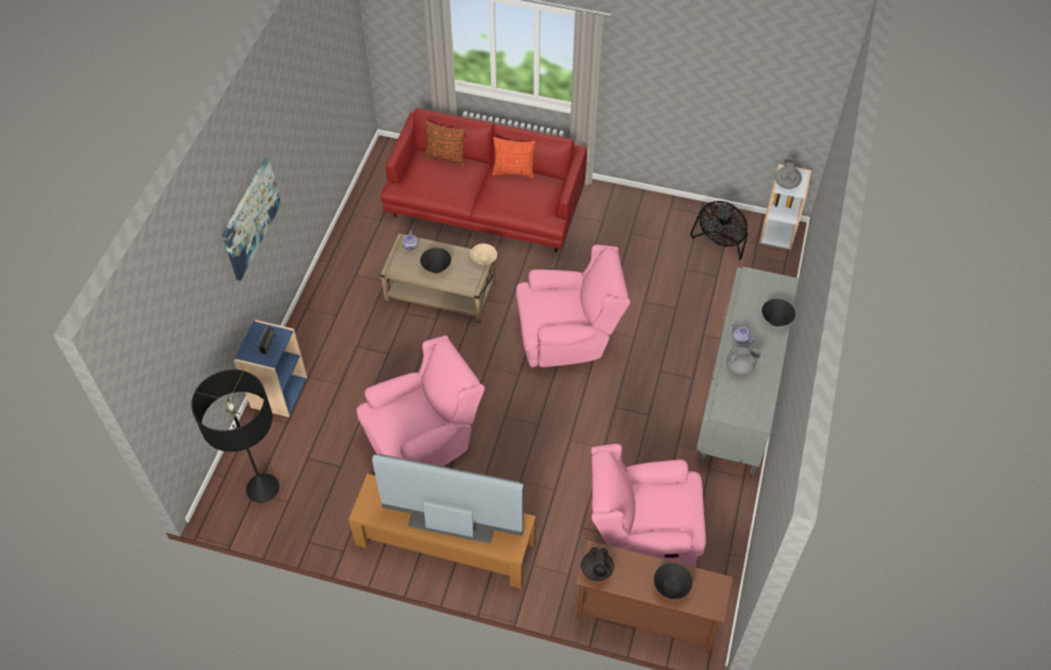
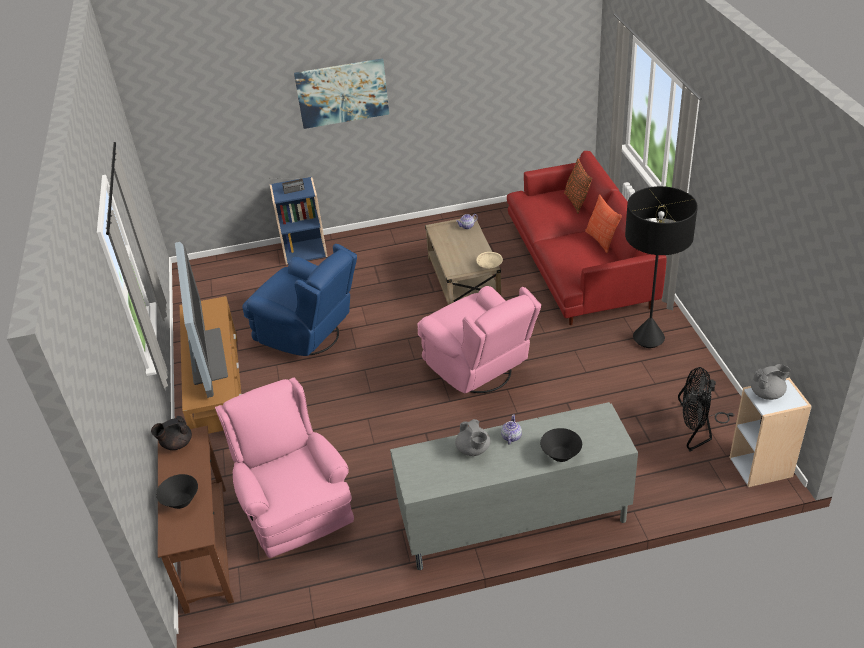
camera: 65 degrees right, 15 degrees down
(263, 490) = (215, 281): black floor lamp -> black floor lamp (648, 340)
(423, 440) = (309, 336): pink armchair -> blue armchair
(436, 267) = (457, 247): black bowl -> none

